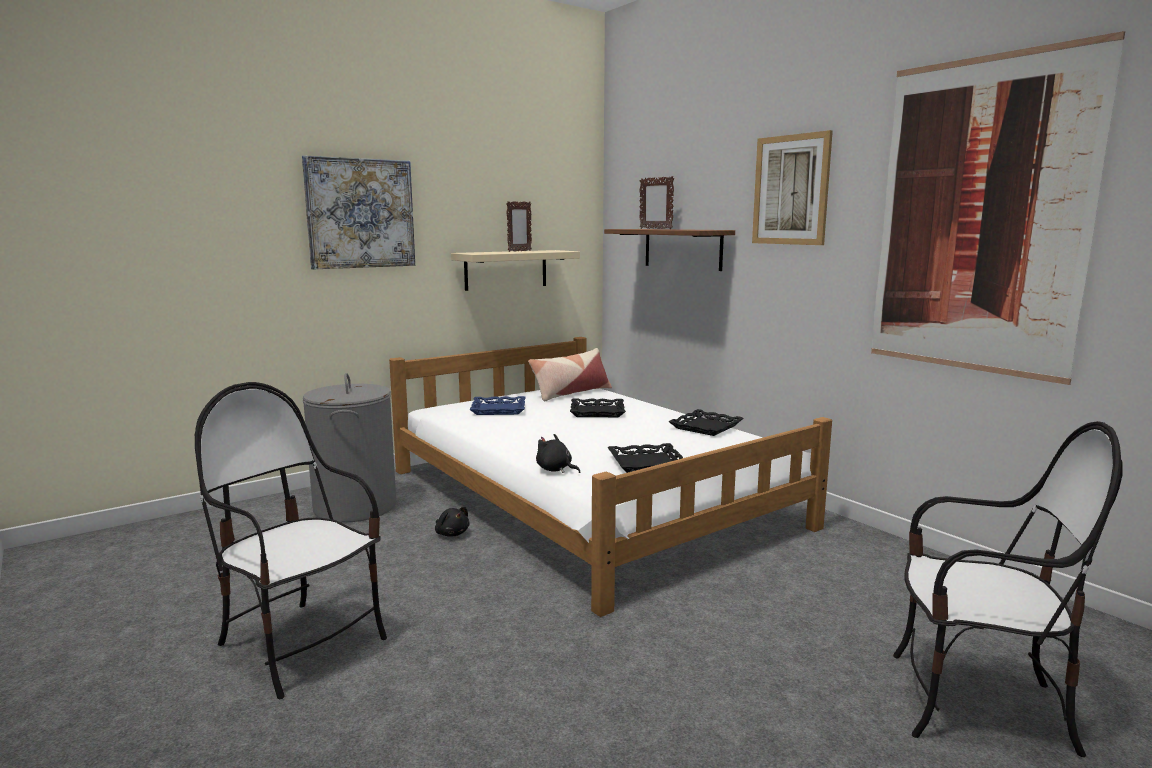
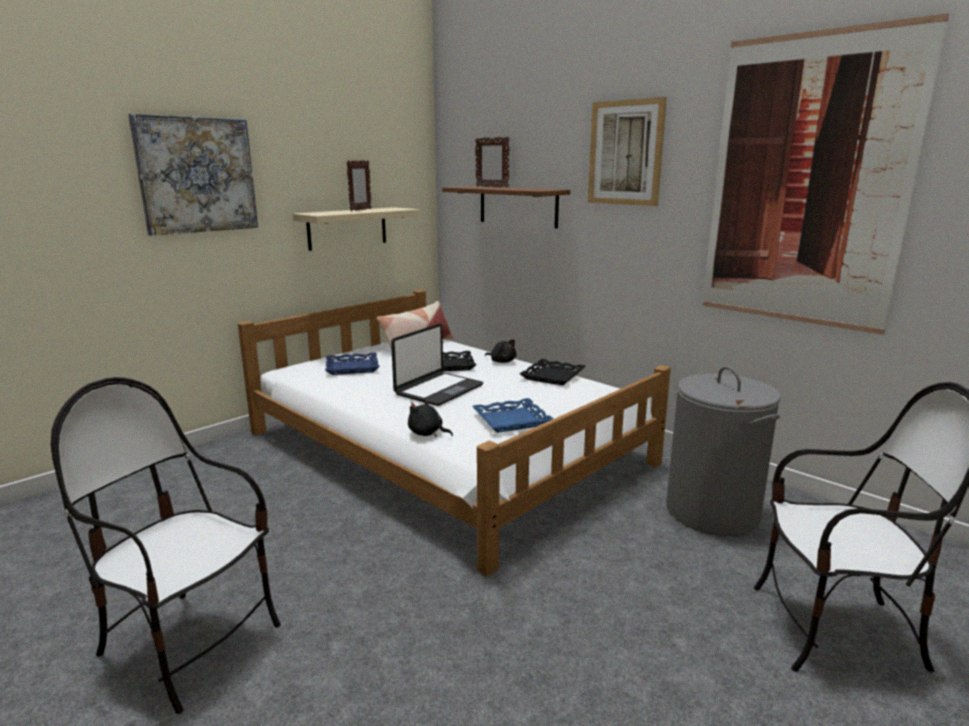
camera: 10 degrees left, 5 degrees up
(355, 507) = (217, 475): grey laundry basket -> grey laundry basket (712, 512)
(451, 533) = (322, 497): black plush toy -> black plush toy (502, 361)
(579, 433) = (438, 390): none -> laptop
(647, 464) = (512, 420): black tray -> blue tray

